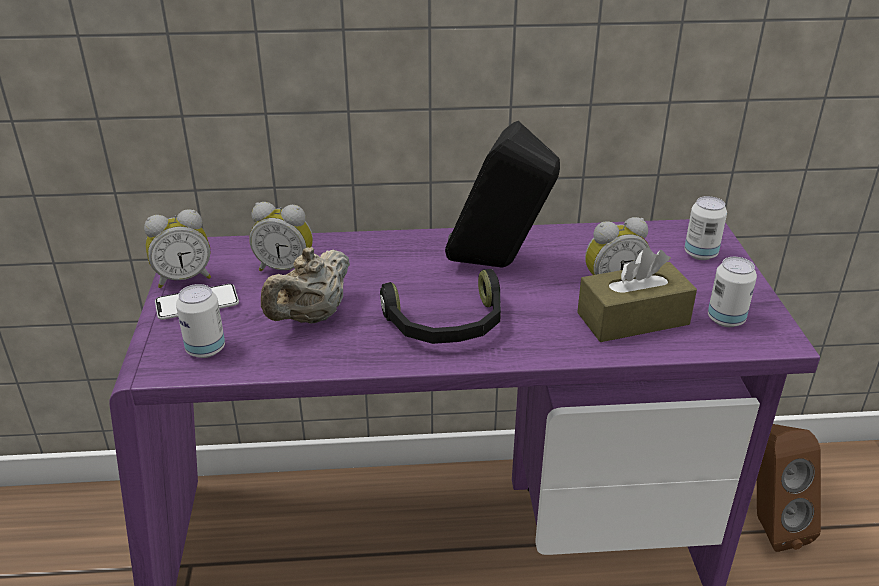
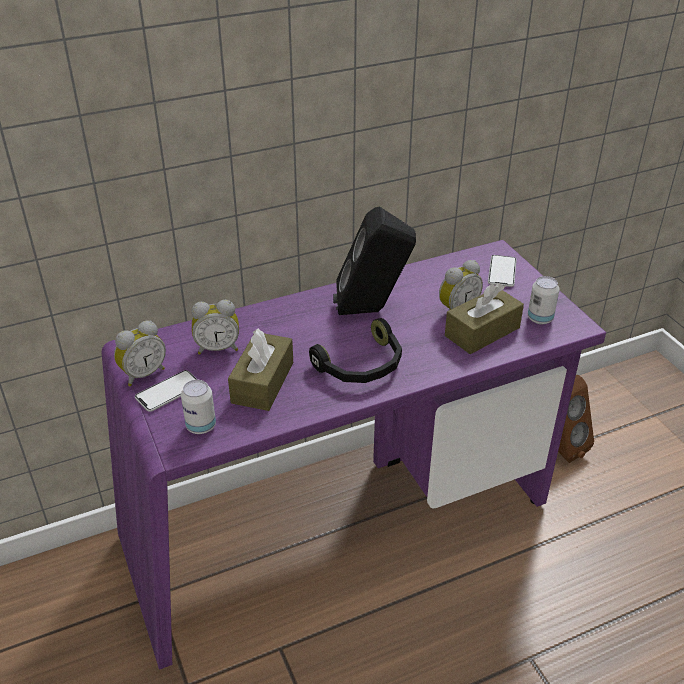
camera: 20 degrees left, 5 degrees up
(311, 317) = (262, 382): beige teapot -> brown tissue box
(700, 254) = (502, 272): can -> phone

